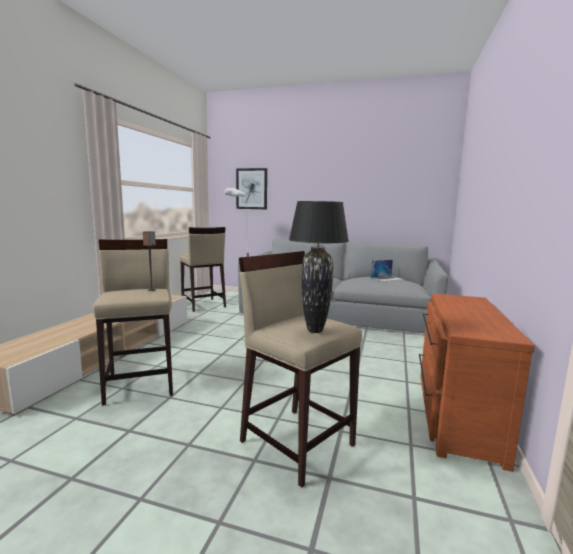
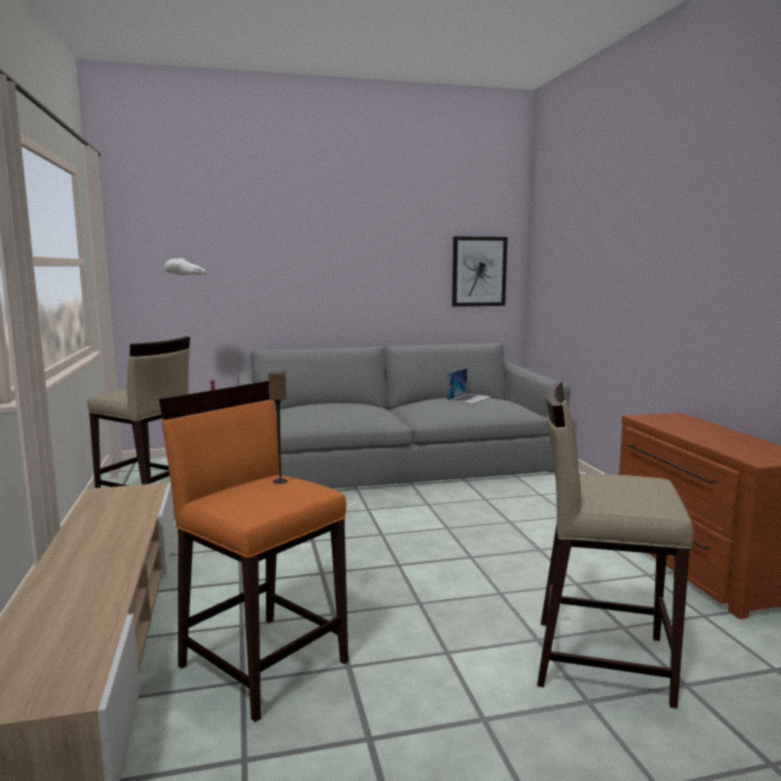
camera: 30 degrees left, 0 degrees up
(141, 383) = (264, 662): beige stool -> orange stool
(251, 189) = (193, 257): picture -> picture (479, 271)
(315, 330) = (652, 493): black table lamp -> none

